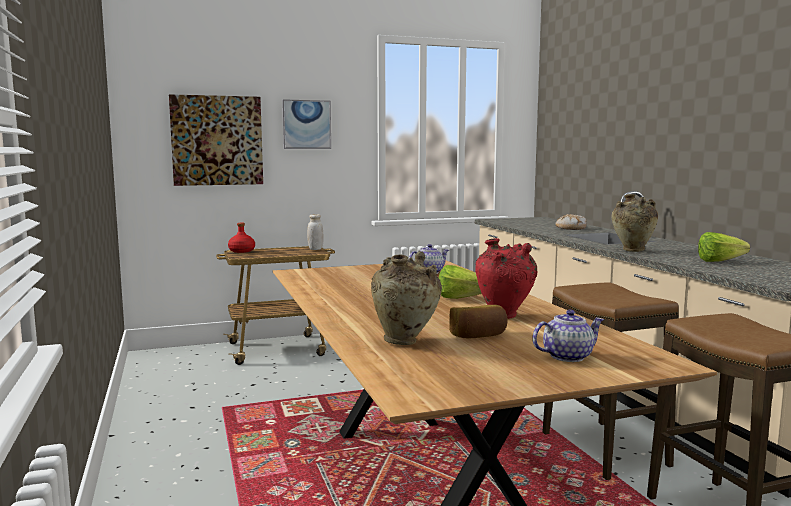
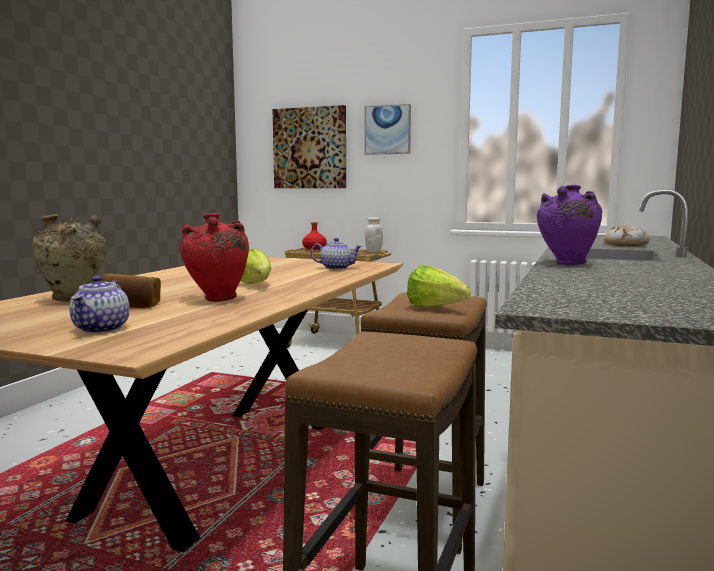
camera: 40 degrees right, 0 degrees up
(567, 356) = (102, 329): teapot -> teapot turned 75 degrees clockwise
(632, 250) = (566, 264): beige vase -> purple vase
(724, 261) = (626, 283): lettuce -> lettuce (439, 309)

